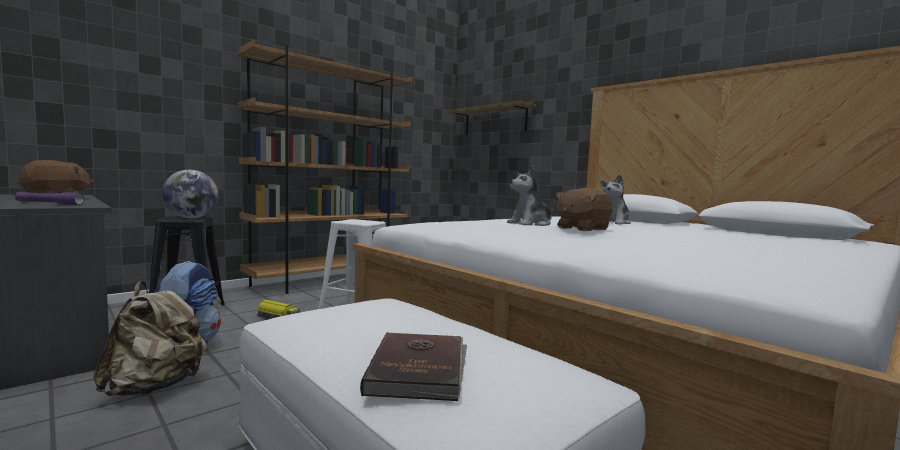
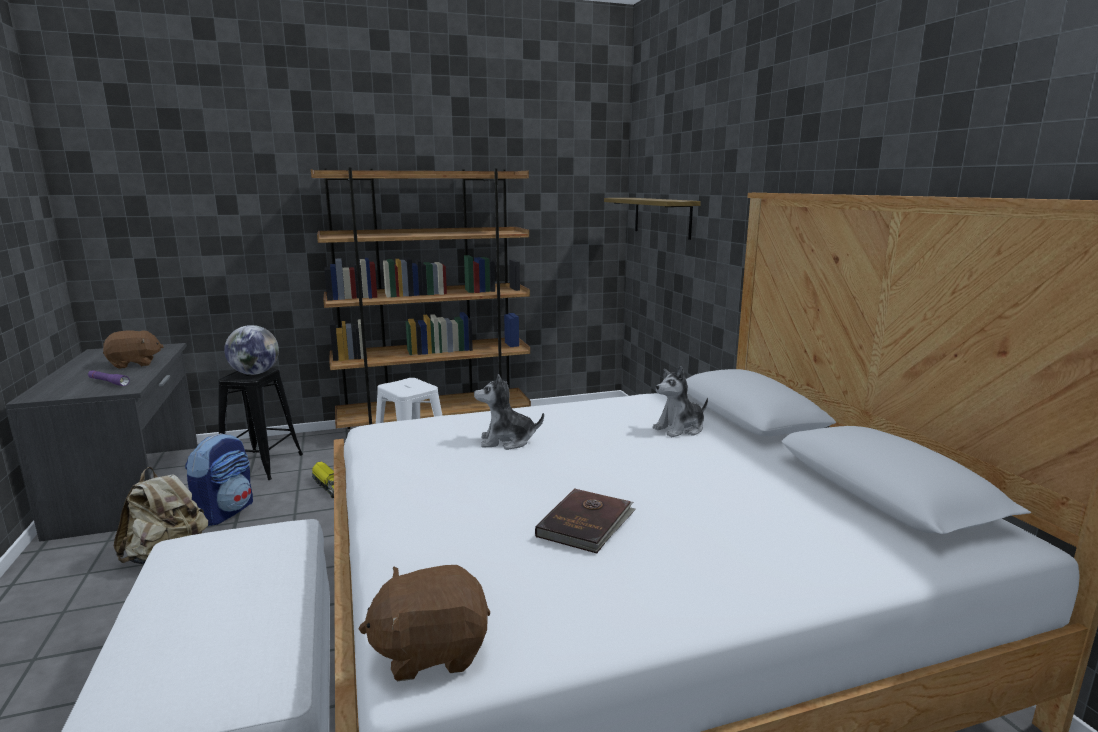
camera: 25 degrees right, 10 degrees up
(419, 369) = (170, 637): brown book -> brown book (586, 523)
(581, 228) = (543, 462): brown plush toy -> brown plush toy (431, 650)

